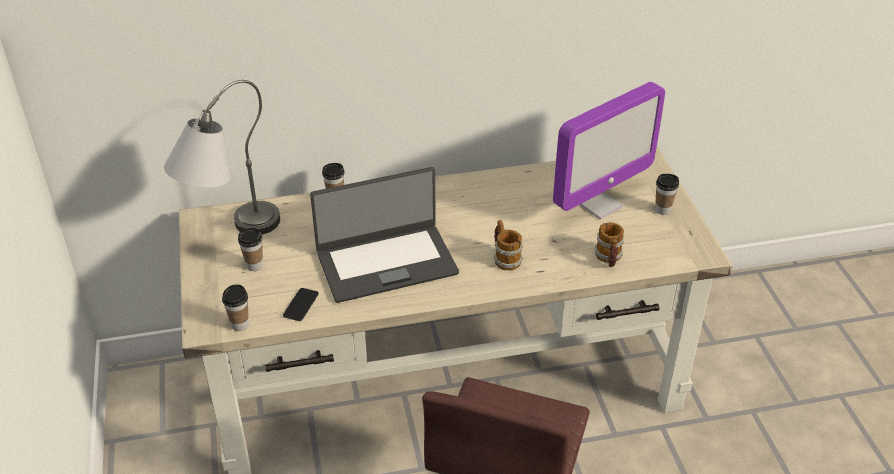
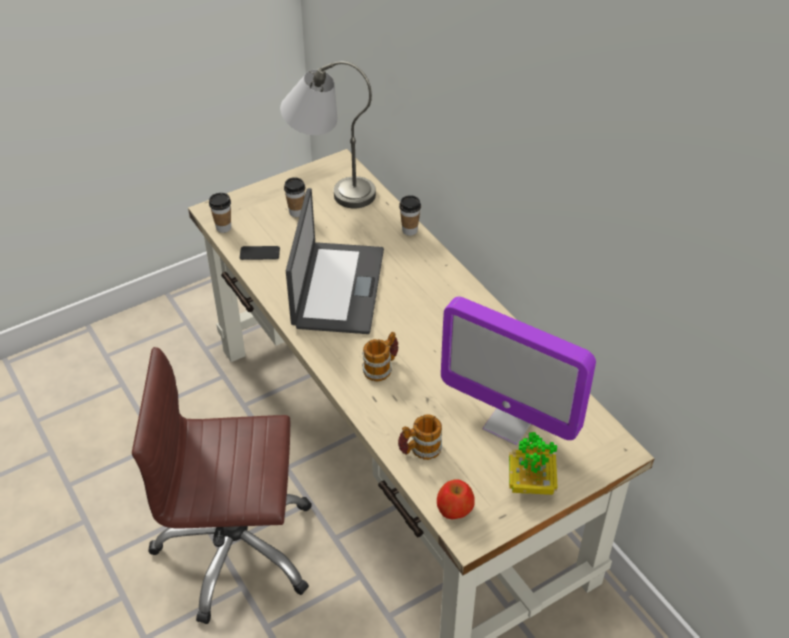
camera: 70 degrees right, 5 degrees up
(386, 262) = (337, 288): laptop -> laptop turned 135 degrees counterclockwise
(662, 210) = (531, 483): cup -> potted plant
(676, 255) = (454, 508): none -> apple

